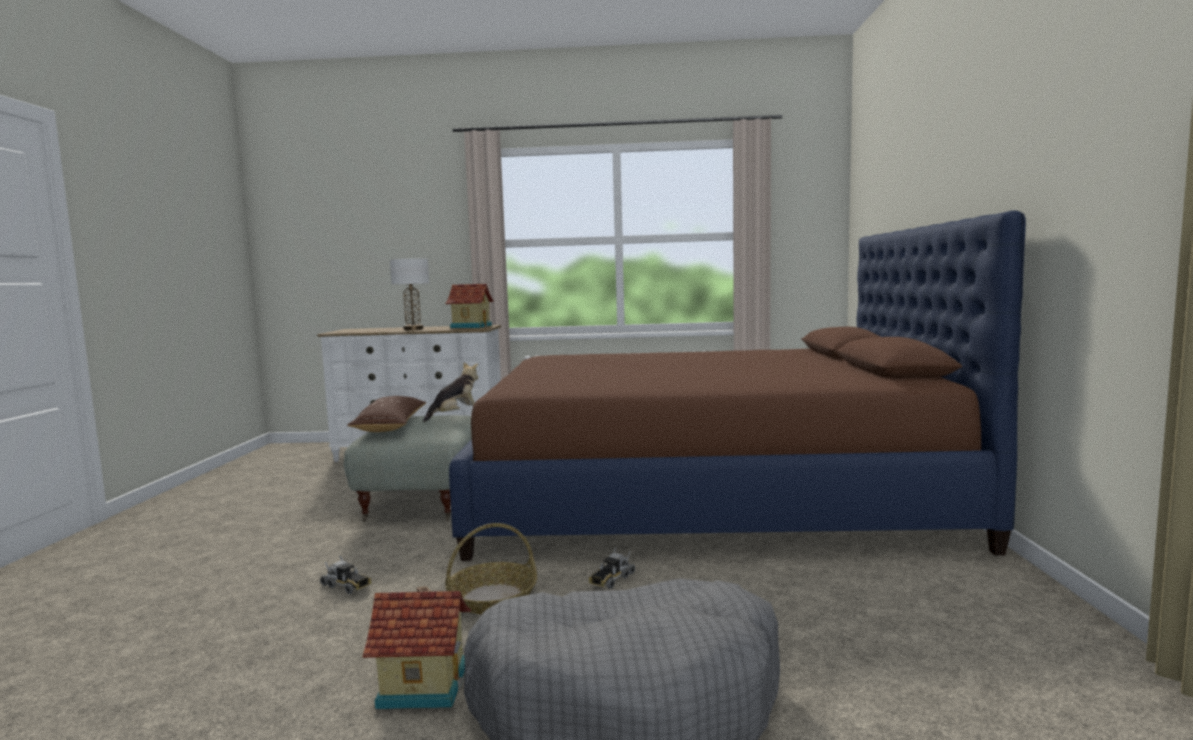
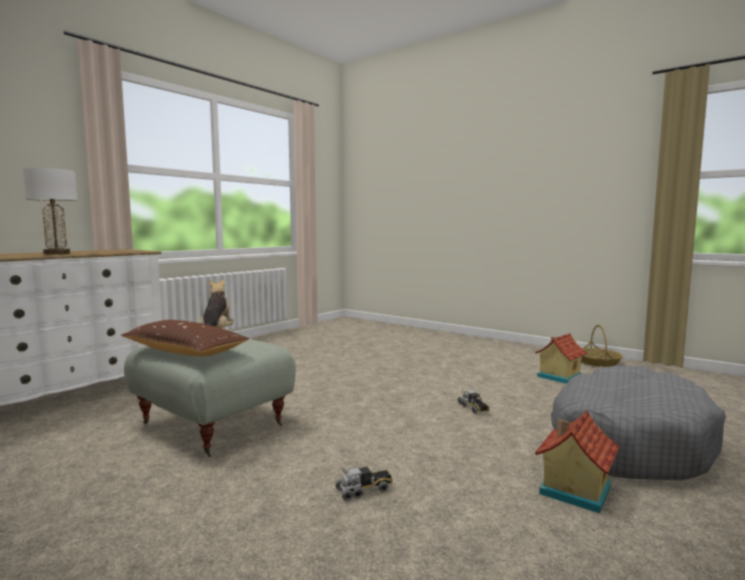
camera: 55 degrees left, 0 degrees up
(471, 326) = (117, 250): toy house -> toy house (558, 376)
(492, 598) = (462, 443): basket -> basket (597, 362)
(706, 497) = (385, 359): brown bed -> none

